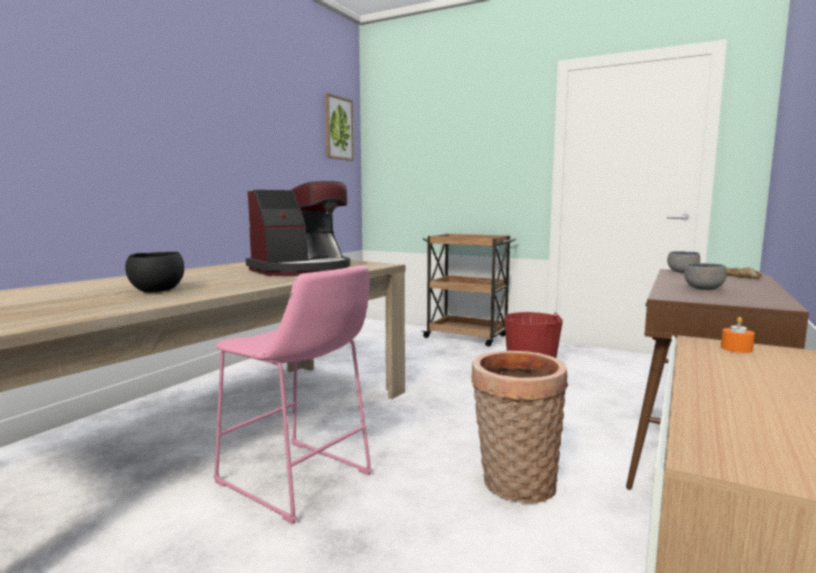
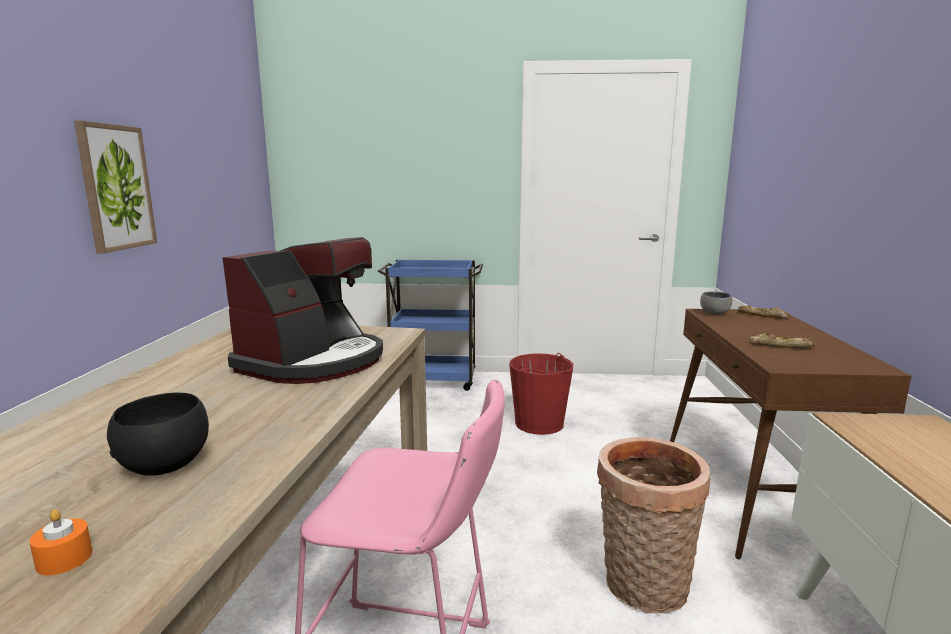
camera: 25 degrees left, 5 degrees up
(338, 128) = (242, 125): picture -> picture (116, 187)
(467, 337) = (434, 380): brown cart -> blue cart
(702, 289) = (780, 346): grey bowl -> bread
(736, 348) = (885, 427): orange candle -> orange candle (64, 559)

